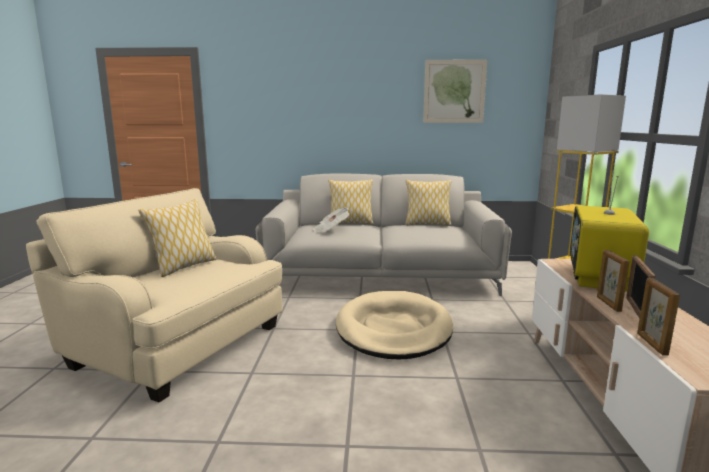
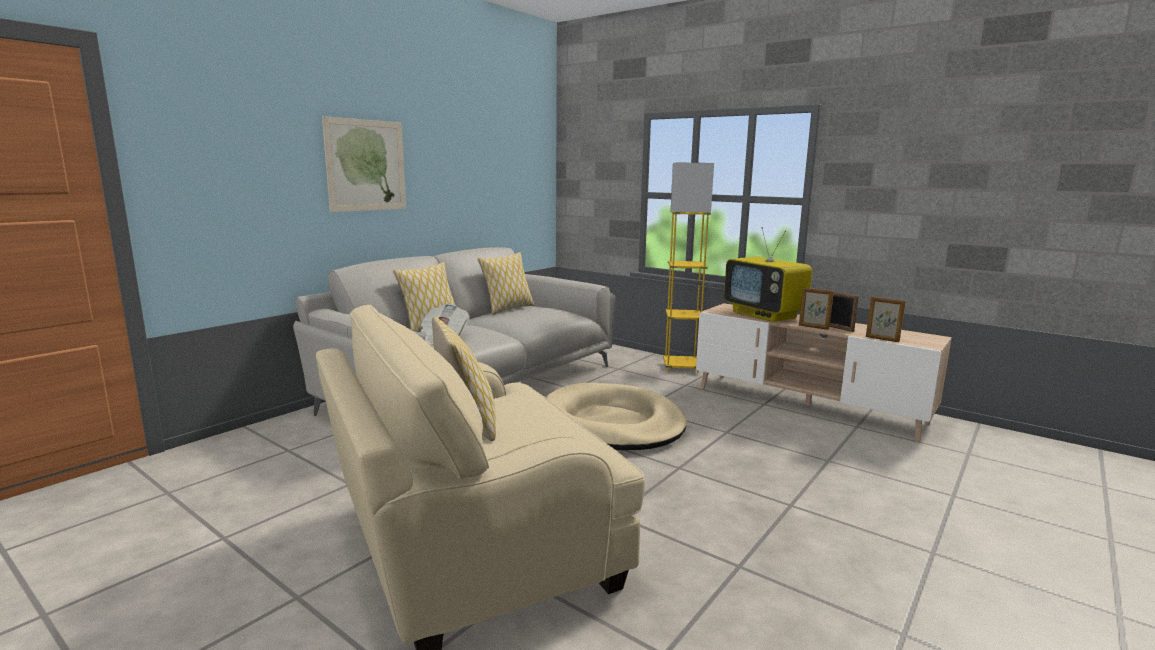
camera: 55 degrees left, 0 degrees up
(454, 91) = (486, 146): picture -> picture (366, 165)

